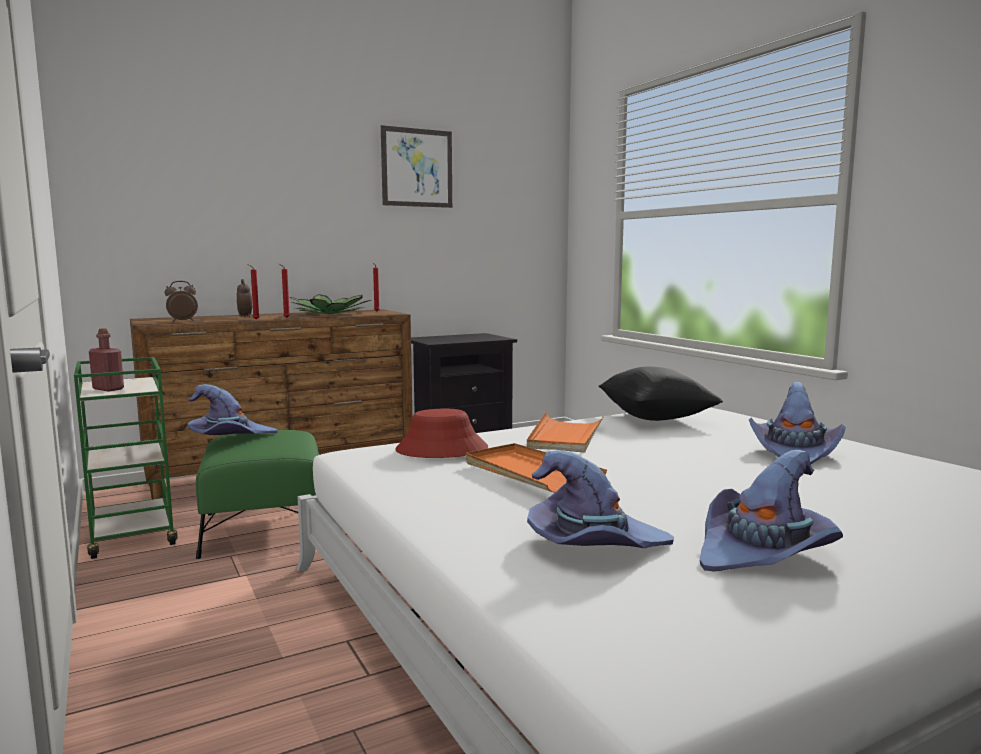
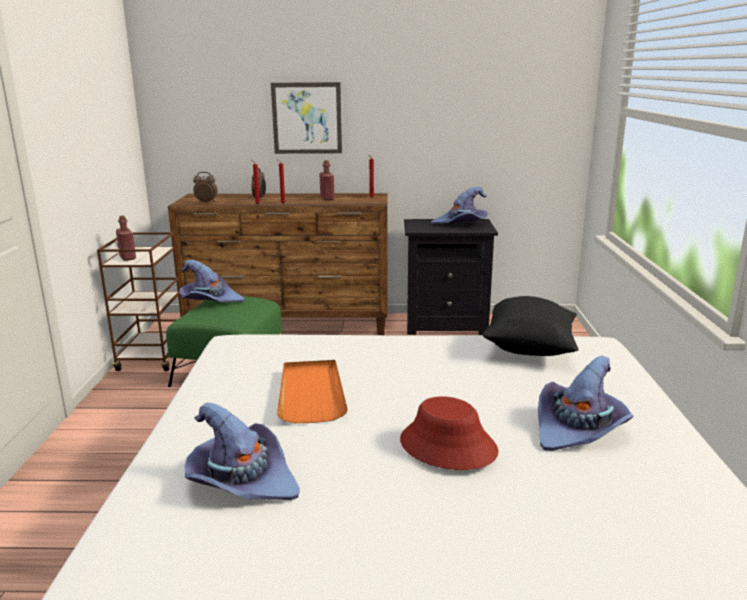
camera: 30 degrees right, 10 degrees up
(133, 536) = (153, 358): green cart -> brown cart
(329, 314) = (327, 198): potted plant -> red bottle
(417, 168) = (425, 61): picture -> picture (307, 118)
(441, 450) = (293, 351): red hat -> red hat (447, 446)
(565, 436) = (404, 357): orange tray -> none
(765, 552) = (347, 533): purple hat -> purple hat (461, 223)

